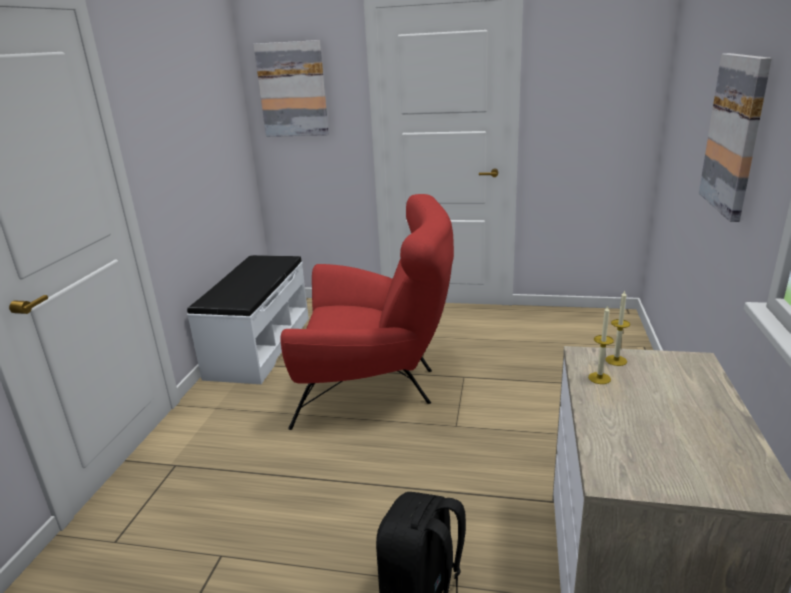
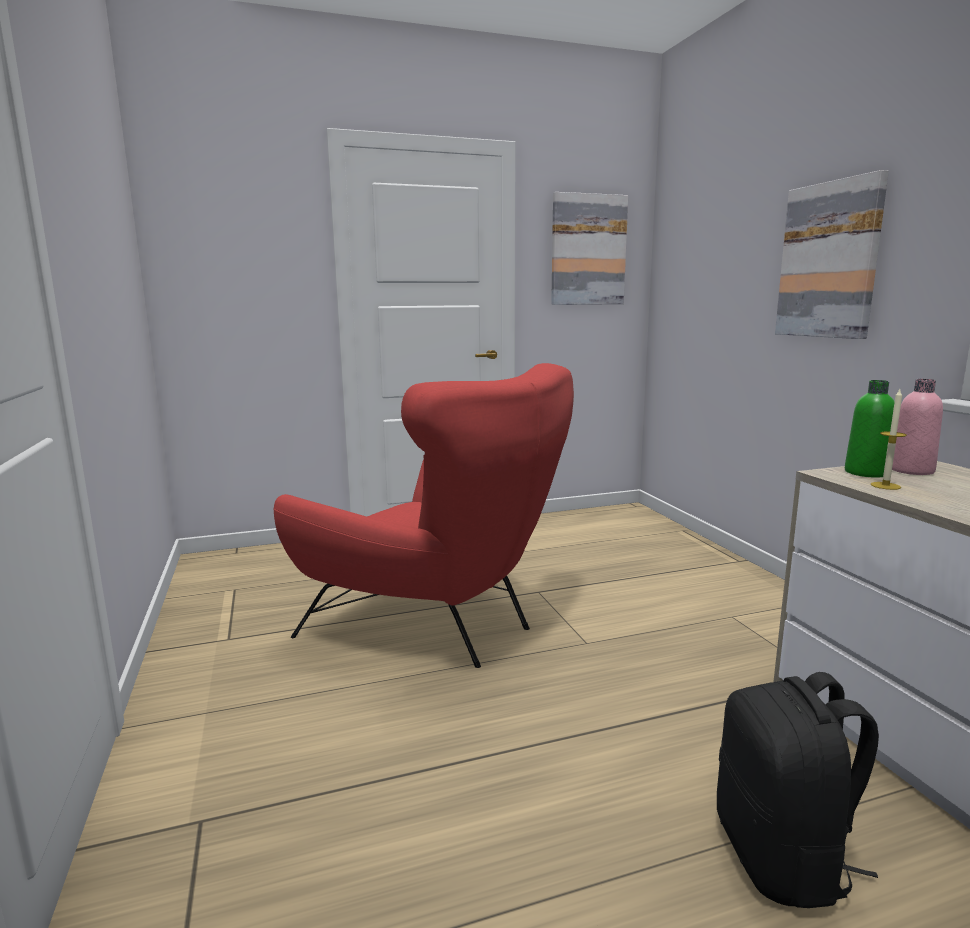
camera: 30 degrees left, 10 degrees down
(259, 347) = (211, 616): white bench -> none
(292, 90) = (221, 243): picture -> picture (588, 250)
(377, 386) = (441, 624): red armchair -> red armchair turned 60 degrees clockwise
(616, 360) = (866, 473): candle -> green bottle
(662, 366) = (911, 470): none -> pink bottle

